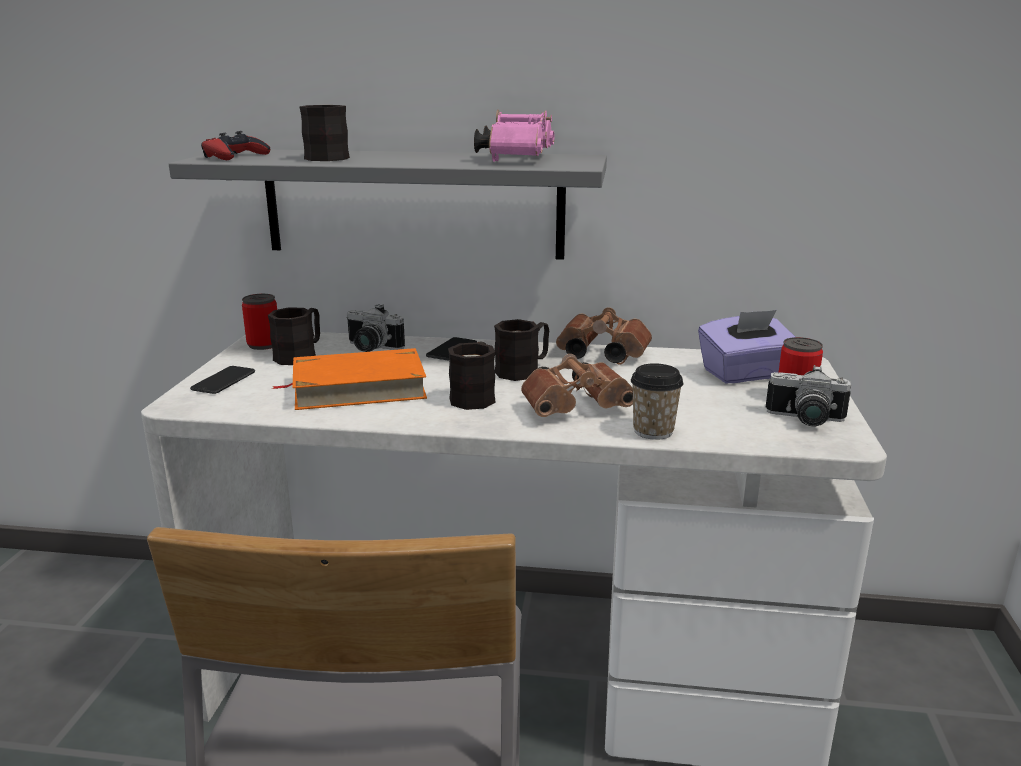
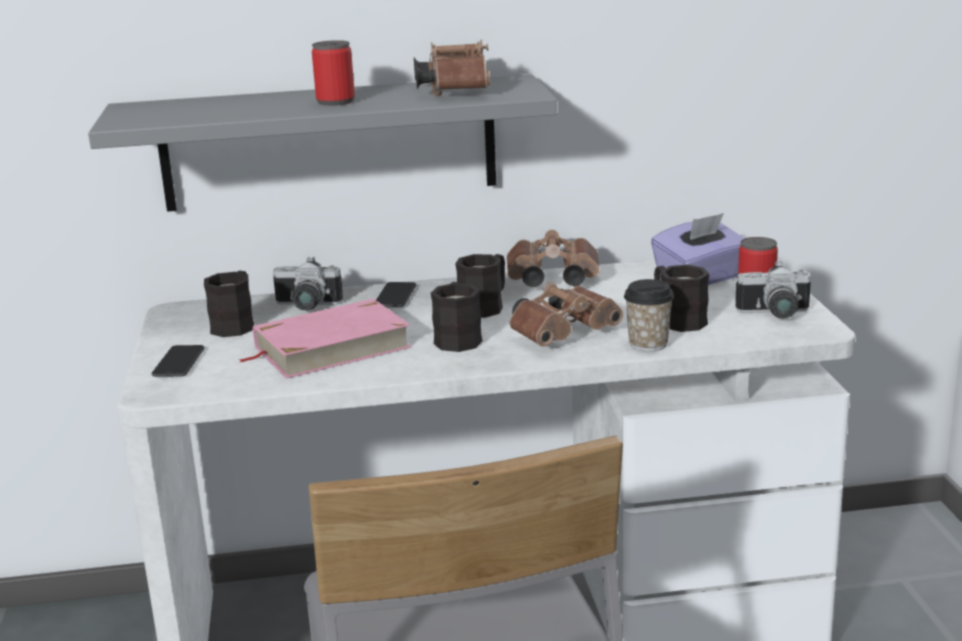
camera: 15 degrees left, 0 degrees up
(235, 156) = (147, 115): red game controller -> none
(264, 345) = (182, 319): can -> can (335, 102)
(326, 157) = (250, 106): black mug -> black mug (676, 319)
(358, 387) = (331, 347): orange book -> pink book
(517, 159) = (454, 89): pink binoculars -> brown binoculars

